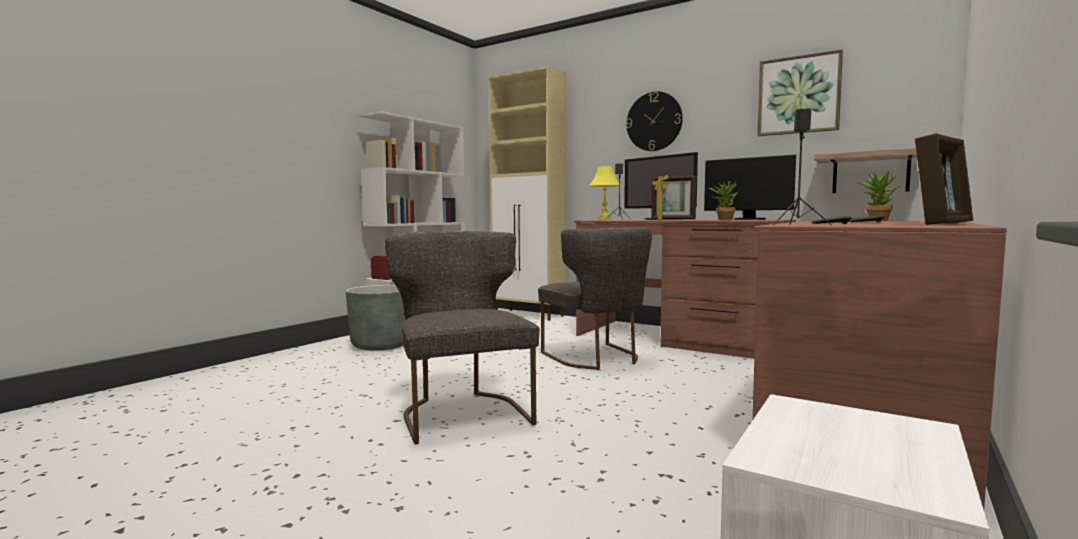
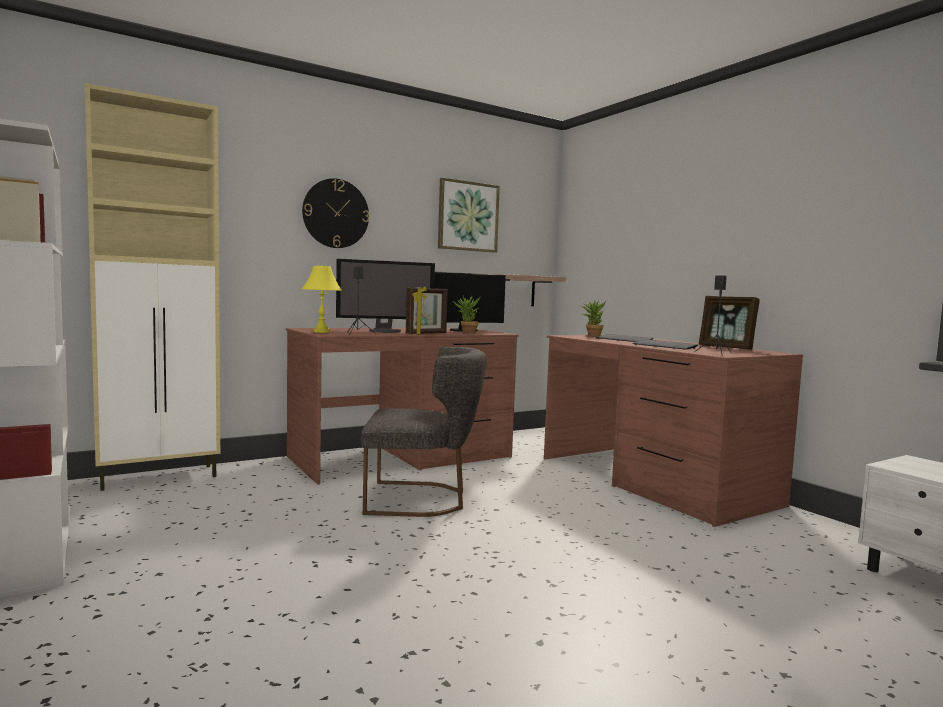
camera: 65 degrees left, 0 degrees up
(381, 345) = (122, 601): grey planter -> none
(461, 412) = (539, 598): grey chair -> none
(942, 224) = (726, 347): picture frame -> picture frame turned 150 degrees clockwise

